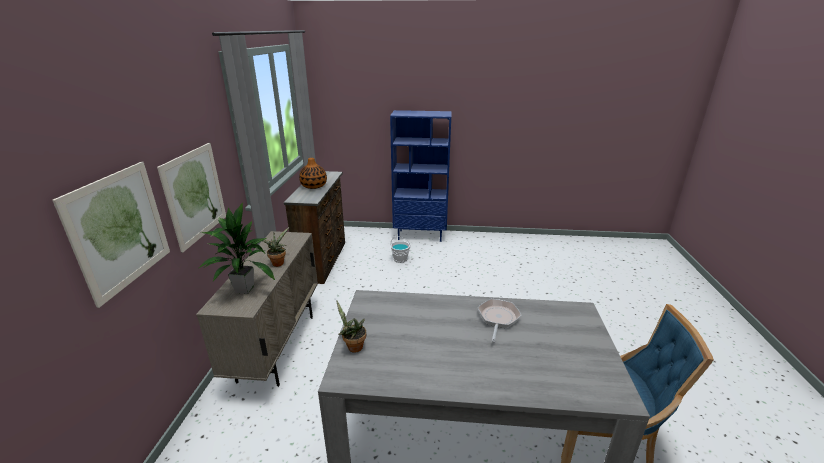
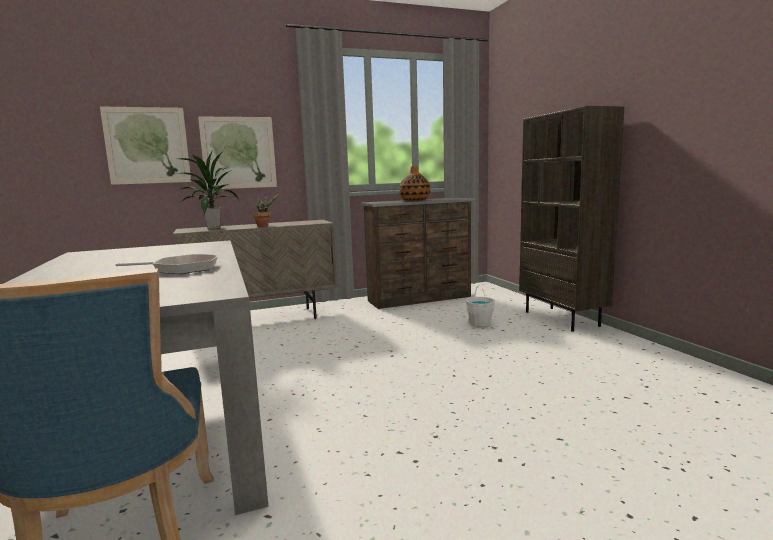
camera: 65 degrees right, 15 degrees down
(353, 347) = (127, 249): potted plant -> none
(420, 235) = (562, 319): blue bookcase -> brown bookcase

